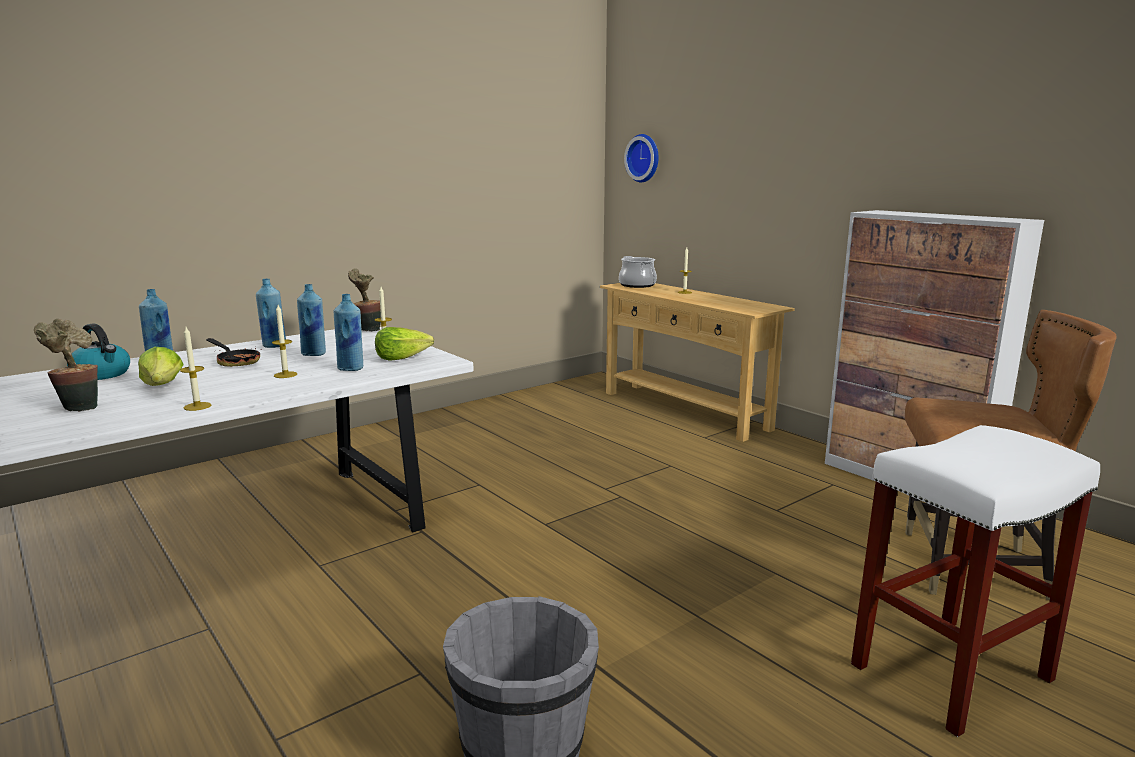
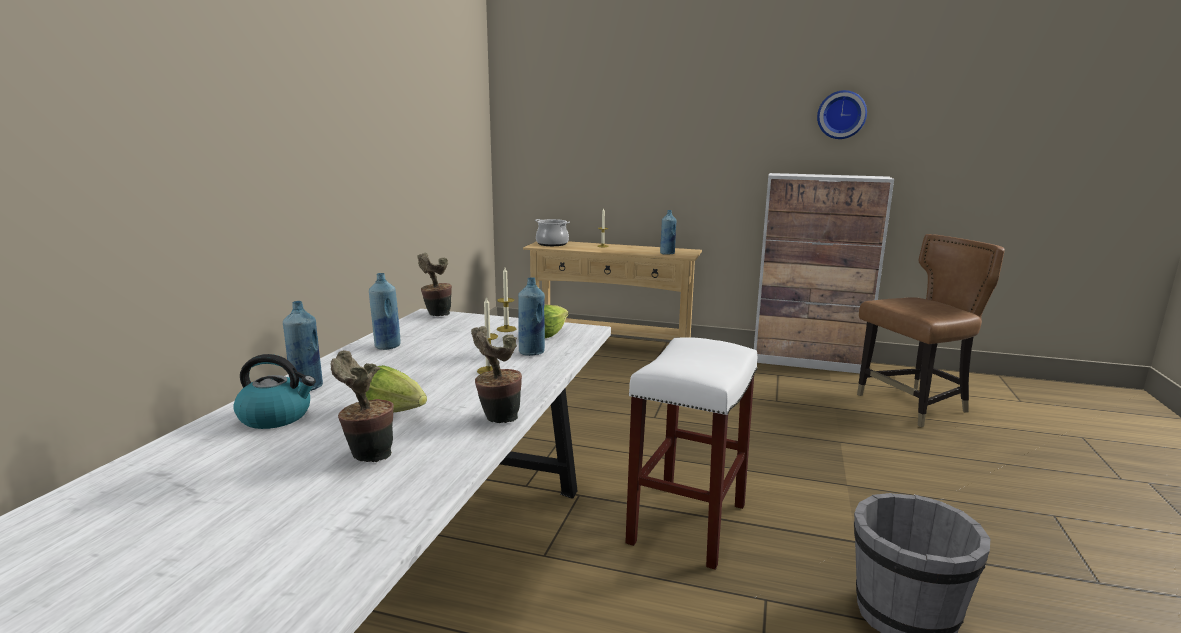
camera: 35 degrees left, 0 degrees up
(197, 406) = (497, 419): candle -> potted plant
(235, 362) = (397, 369): frying pan -> none
(314, 354) = (455, 346): blue bottle -> blue bottle (667, 253)
(644, 158) = (540, 132): wall clock -> wall clock (841, 115)
(950, 674) = (993, 468): white stool -> white stool (688, 525)

